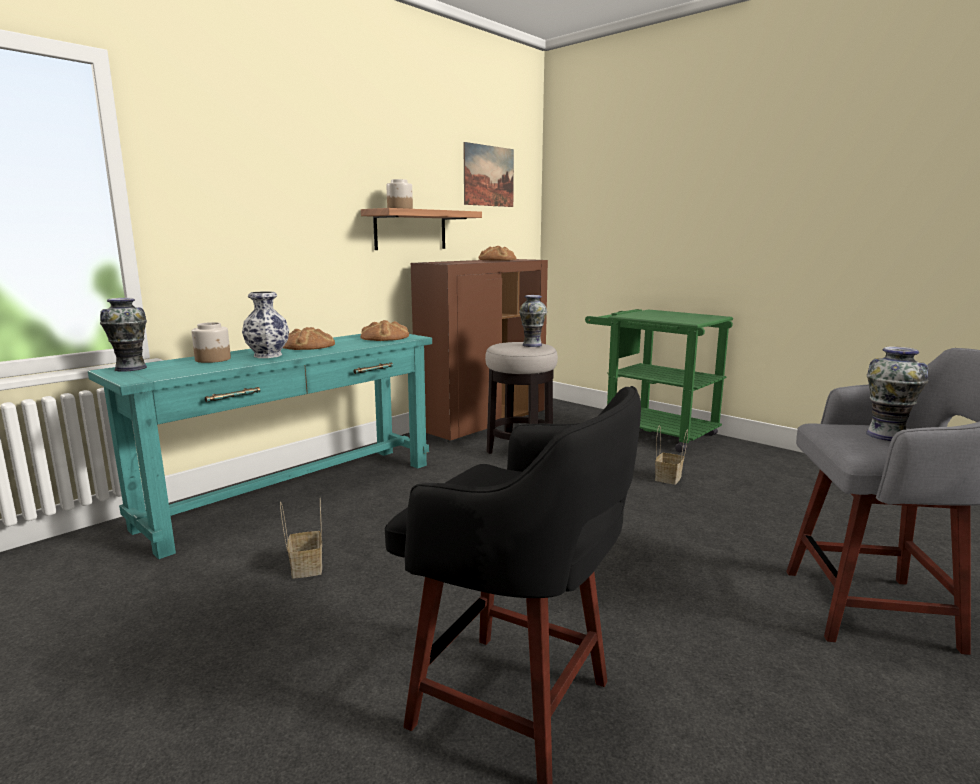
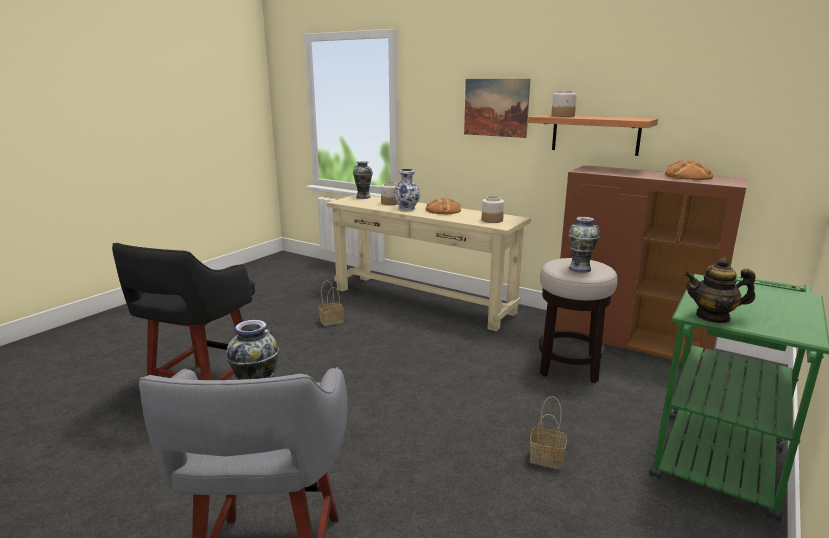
camera: 80 degrees right, 5 degrees up
(296, 494) = (422, 301): turquoise console table -> beige console table
(384, 337) = (492, 220): bread -> jar
(489, 176) = (729, 75): picture -> picture (496, 107)
(696, 321) = (713, 317): none -> teapot

